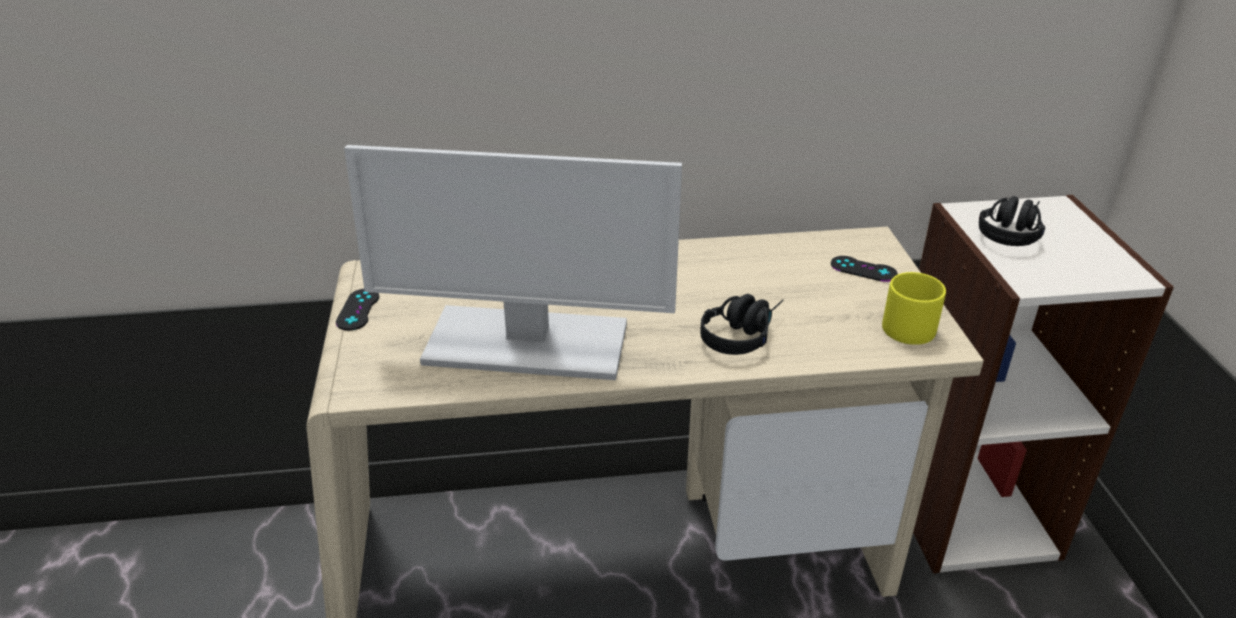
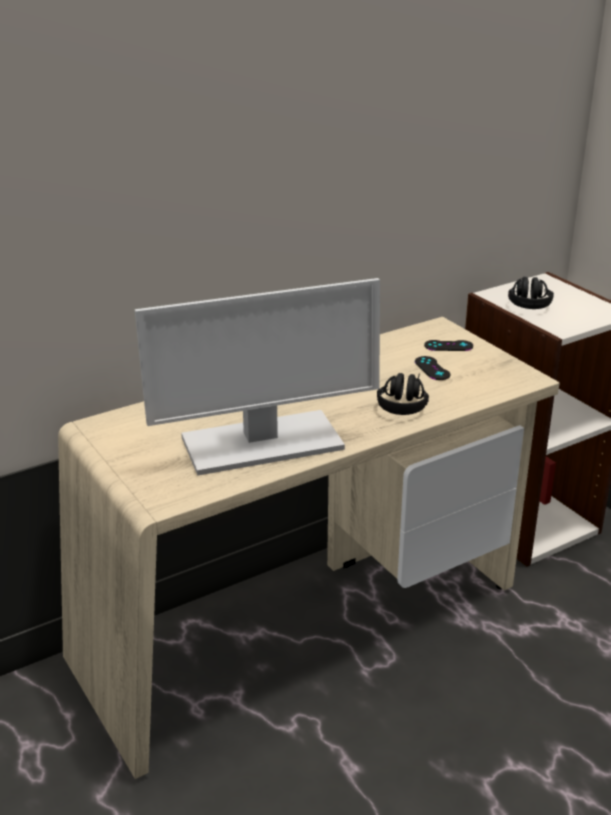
camera: 25 degrees left, 5 degrees down
(358, 310) = (110, 453): black game controller -> black game controller (432, 368)
(903, 323) = (498, 372): yellow mug -> none

